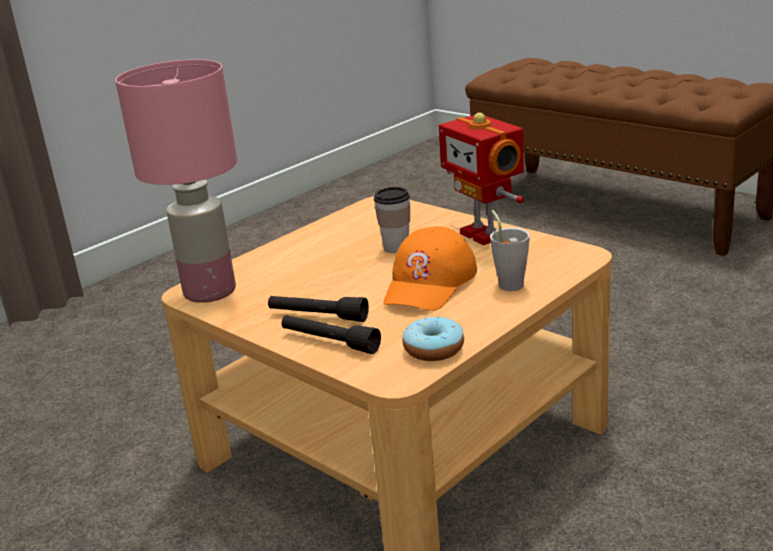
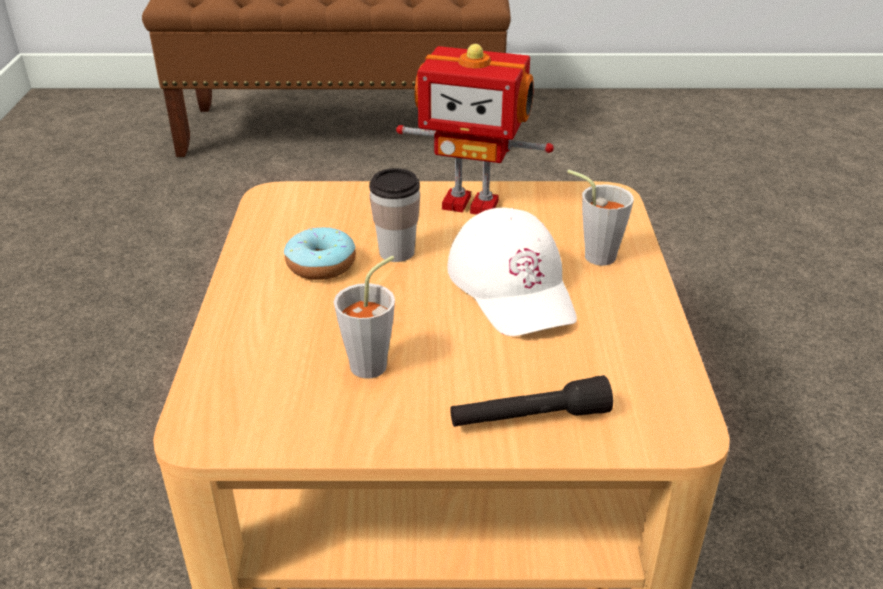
camera: 45 degrees left, 10 degrees up
(208, 292) = (234, 417): pink table lamp -> none
(300, 292) = (375, 362): none -> grey cup
(318, 316) = (454, 387): black flashlight -> none
(430, 283) = (513, 286): orange cap -> white cap
(433, 349) = (656, 372): donut -> donut (321, 265)

